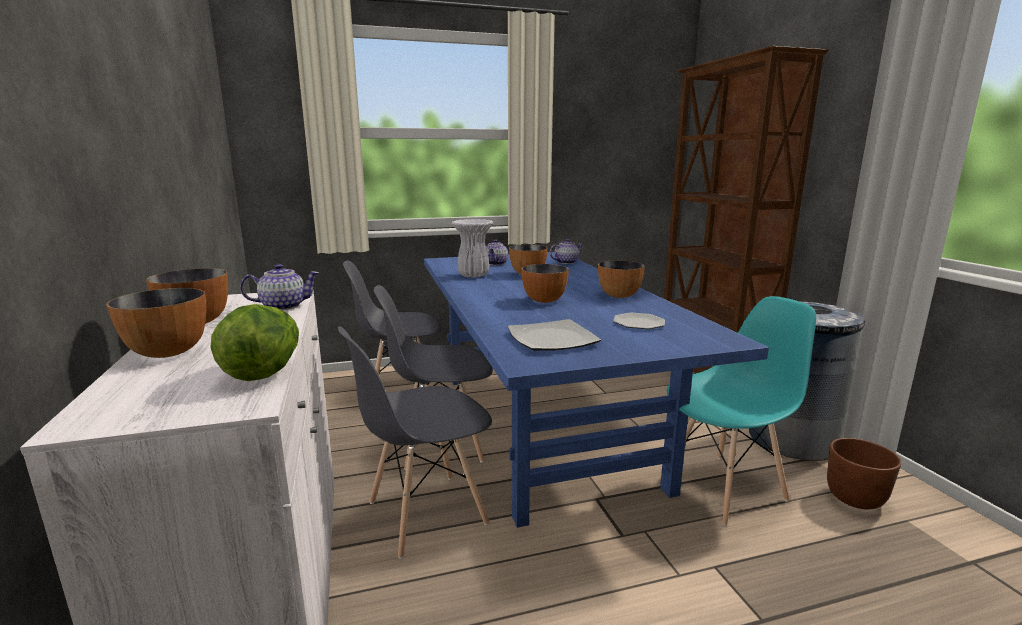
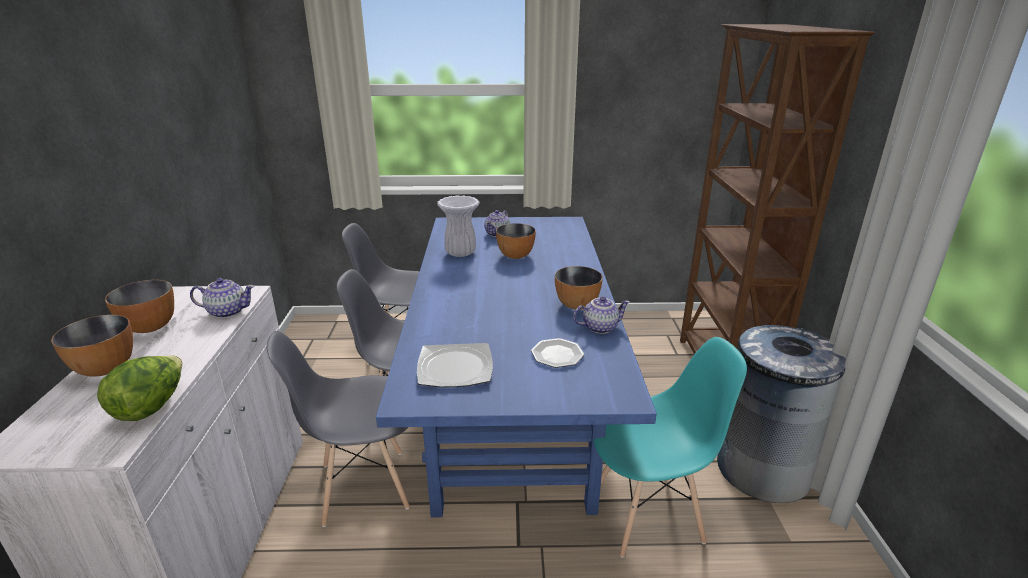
camera: 15 degrees right, 10 degrees up
(544, 300) = (496, 304): bowl -> none
(566, 262) = (570, 238): teapot -> teapot (600, 327)
(855, 499) = (780, 557): brown planter -> none

